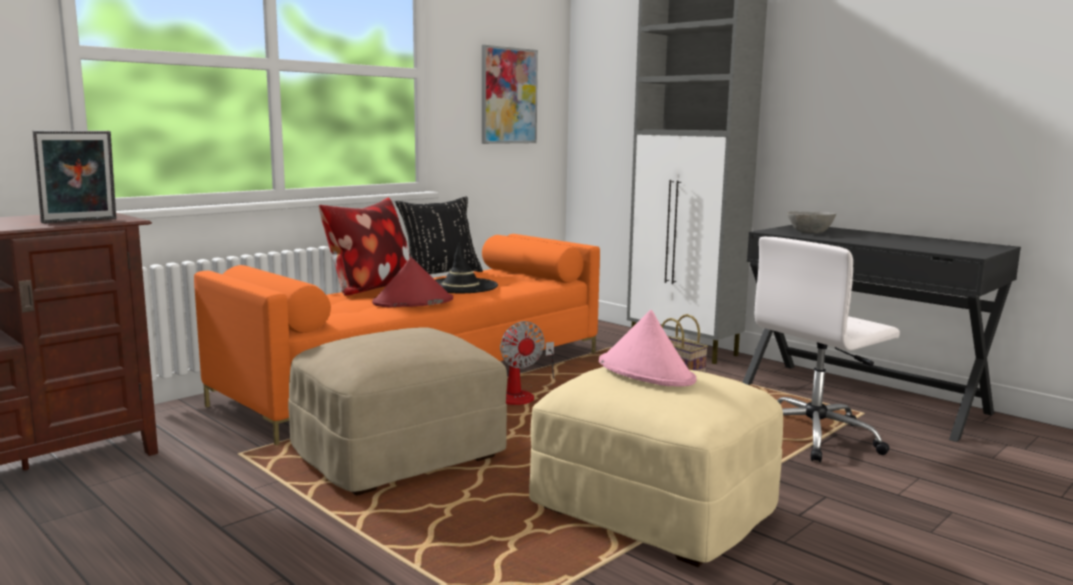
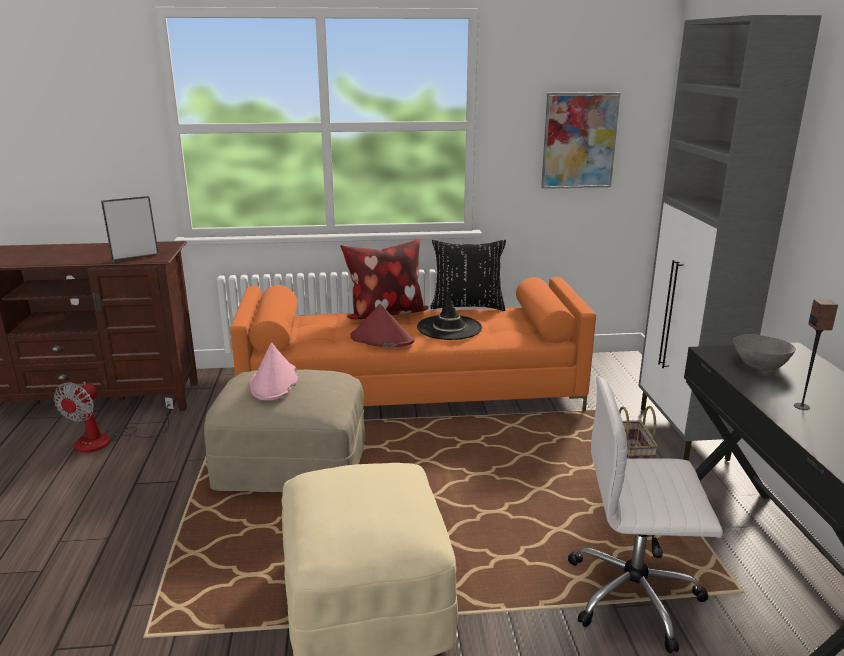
camera: 40 degrees right, 10 degrees up
(80, 221) = (135, 257): picture frame -> picture frame turned 150 degrees clockwise
(522, 395) = (454, 439): fan -> fan (106, 441)
(646, 372) = (359, 488): pink hat -> pink hat (274, 382)
(878, 241) = (802, 406): none -> speaker

